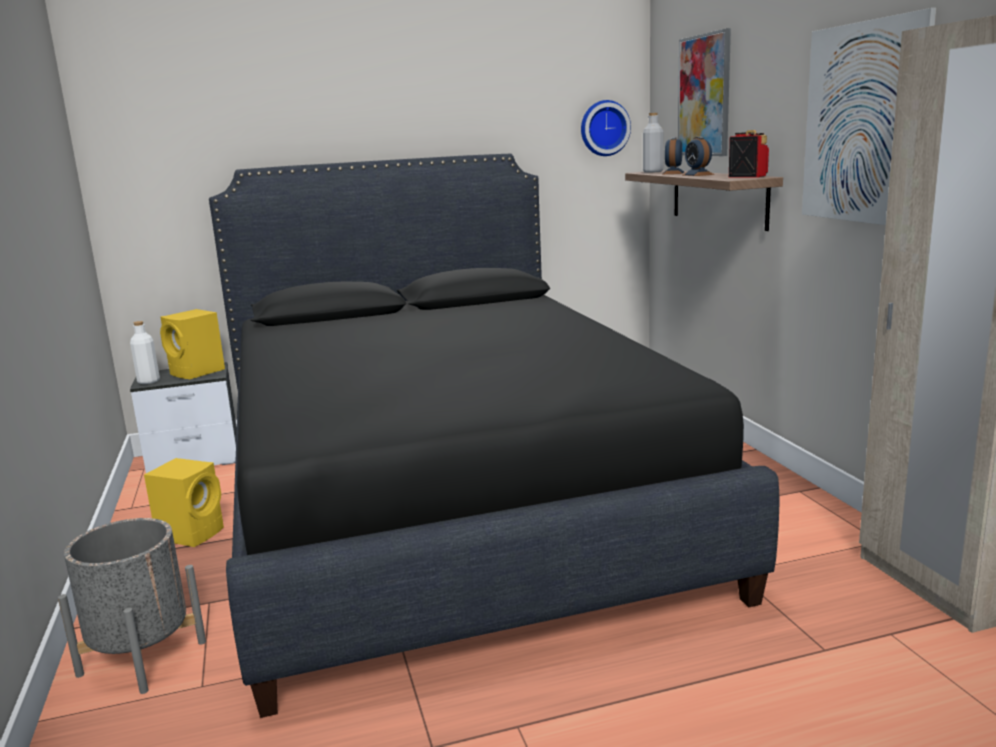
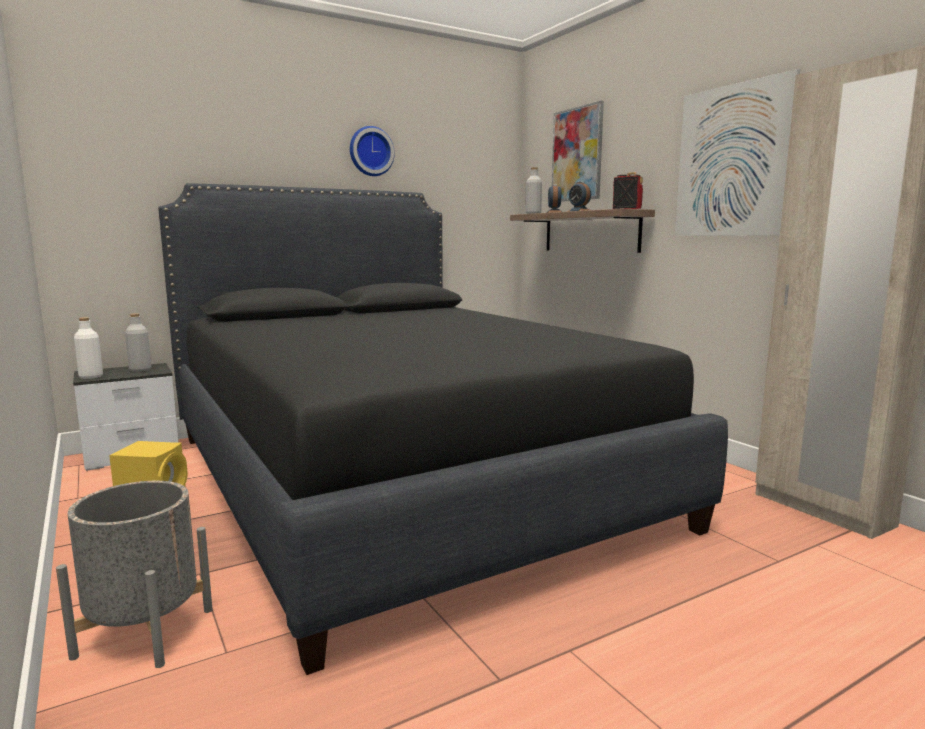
camera: 15 degrees left, 5 degrees down
(198, 372) = (140, 370): yellow speaker -> grey bottle
(604, 128) = (489, 181): wall clock -> wall clock (370, 151)

